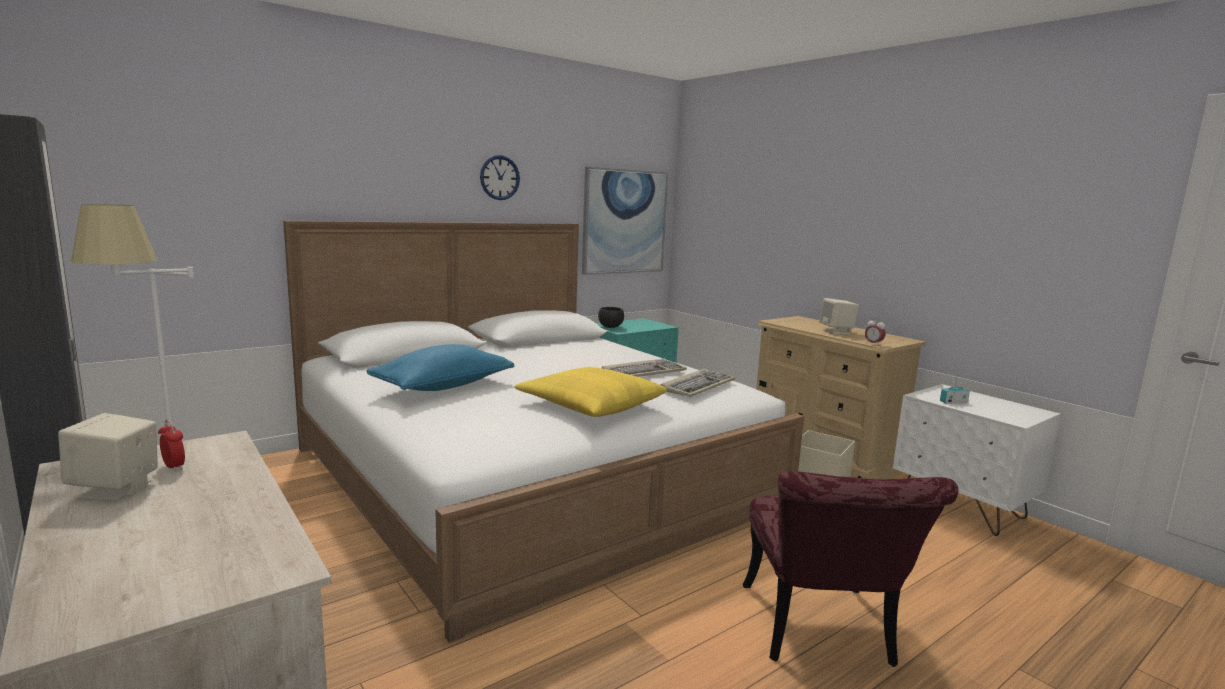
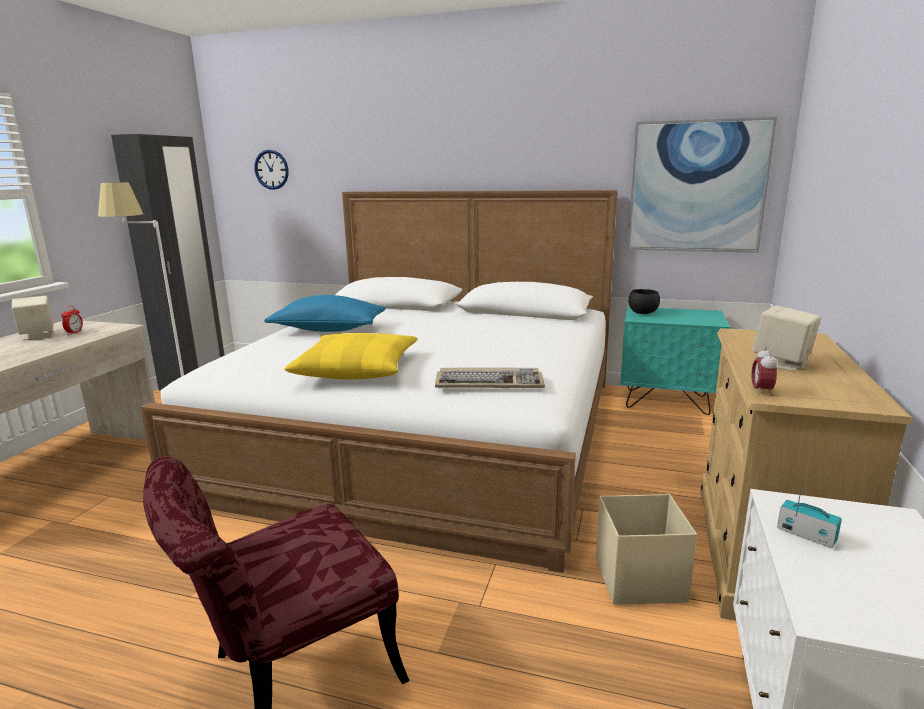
camera: 55 degrees right, 5 degrees up
(499, 177) = (526, 144): wall clock -> wall clock (271, 169)
(643, 372) = (490, 357): keyboard -> none

